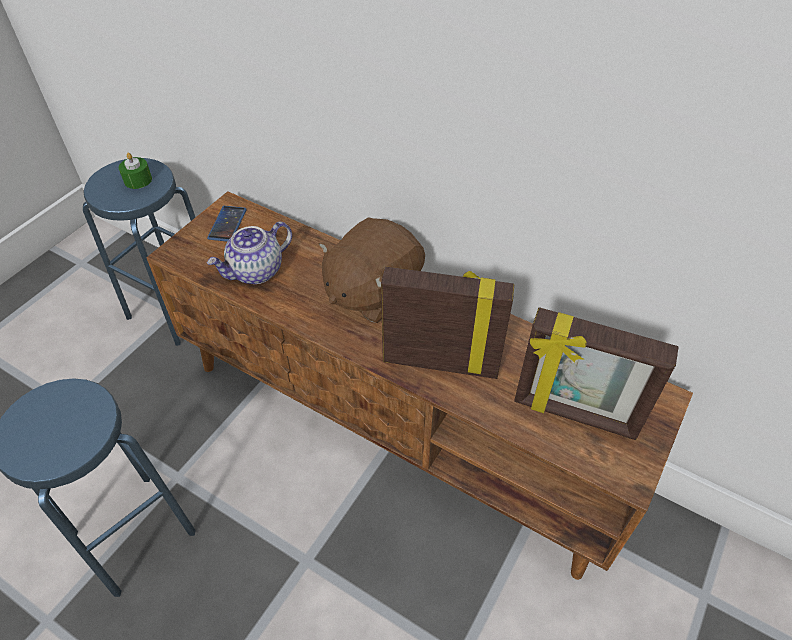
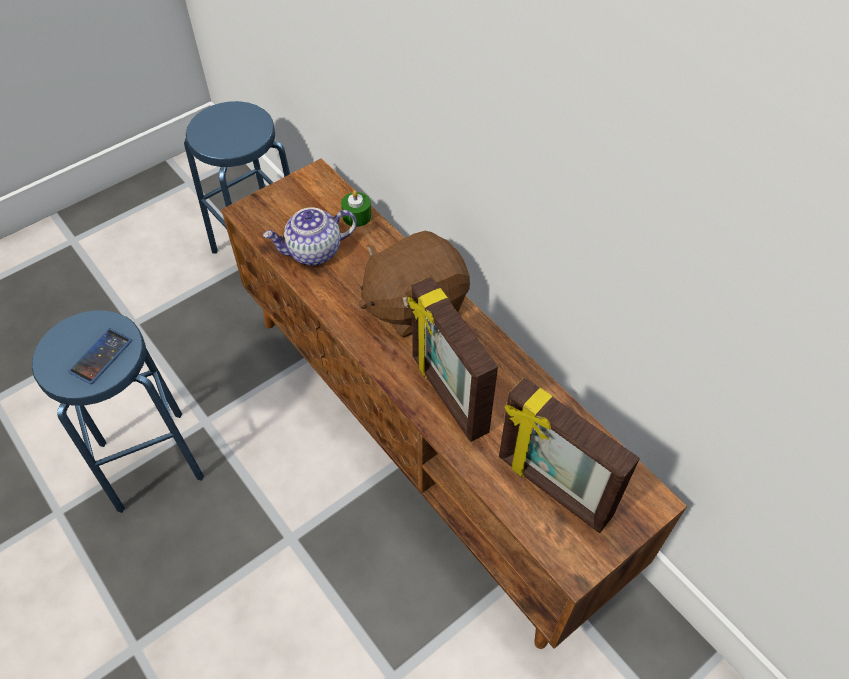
camera: 20 degrees right, 5 degrees up
(138, 180) = (239, 127): green candle -> green candle (357, 216)
(227, 224) = (307, 194): phone -> phone (101, 356)
(441, 361) = (447, 395): picture frame -> picture frame turned 150 degrees counterclockwise

